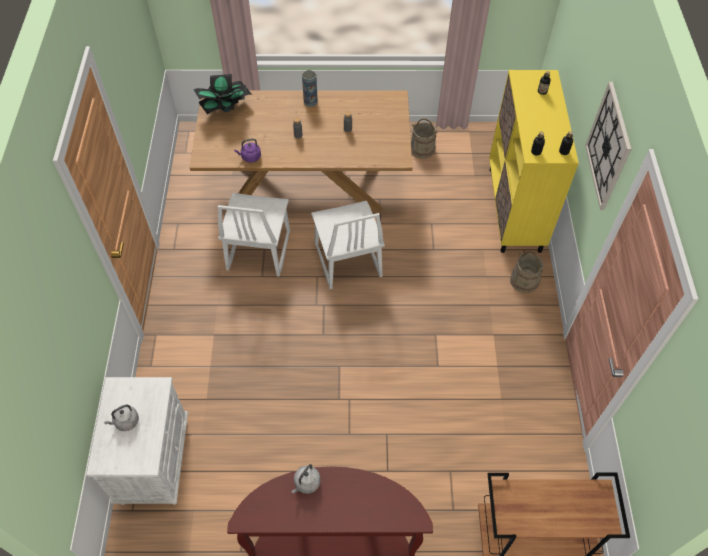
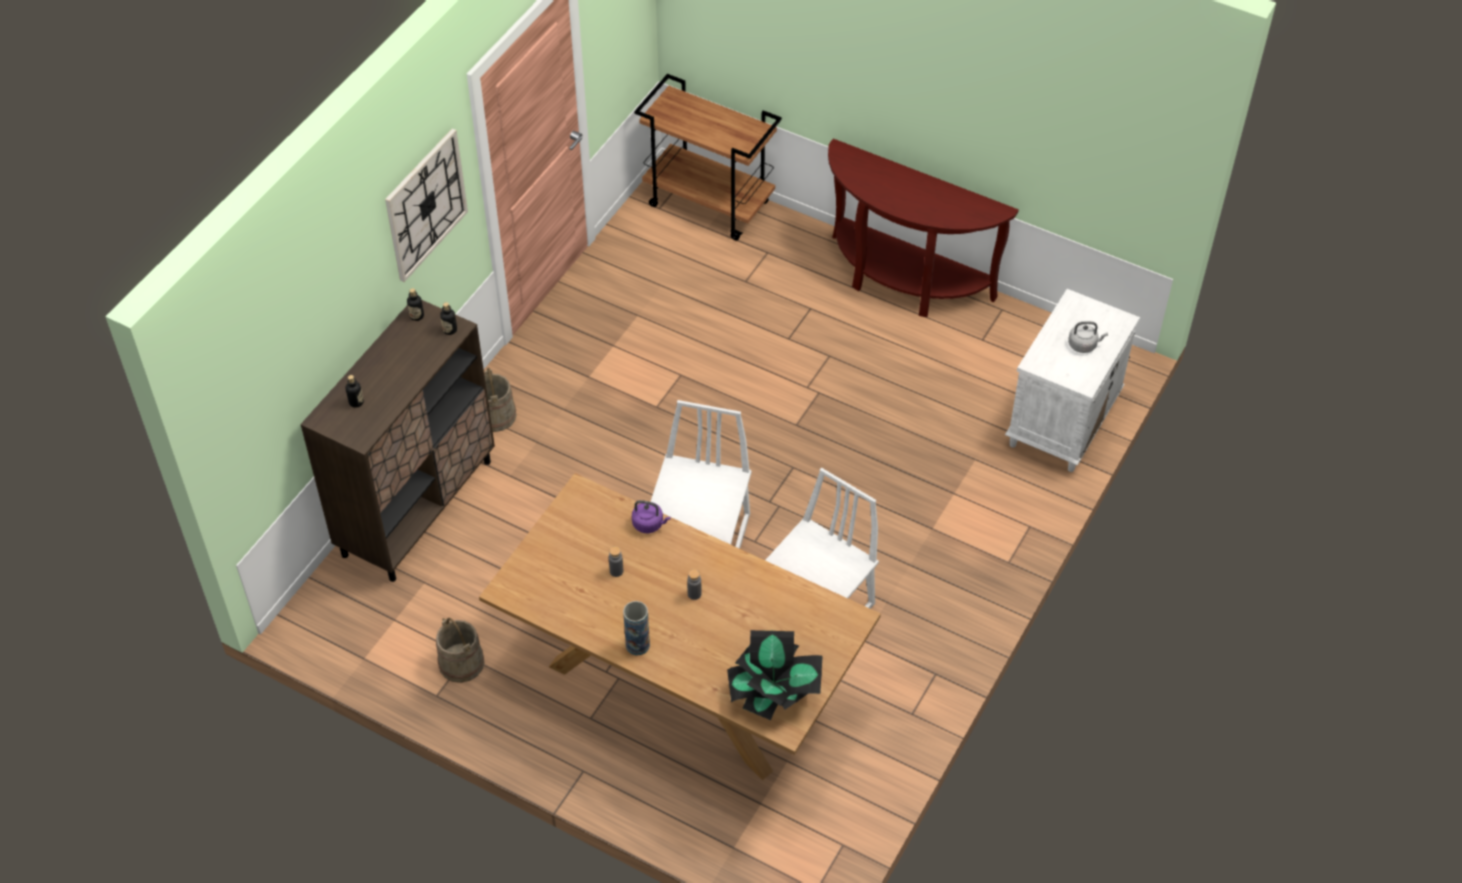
camera: 150 degrees left, 5 degrees down
(250, 157) = (785, 589): purple kettle -> purple kettle (649, 524)
(306, 483) = (925, 212): grey kettle -> none
(514, 209) = (418, 507): yellow cabinet -> brown cabinet

